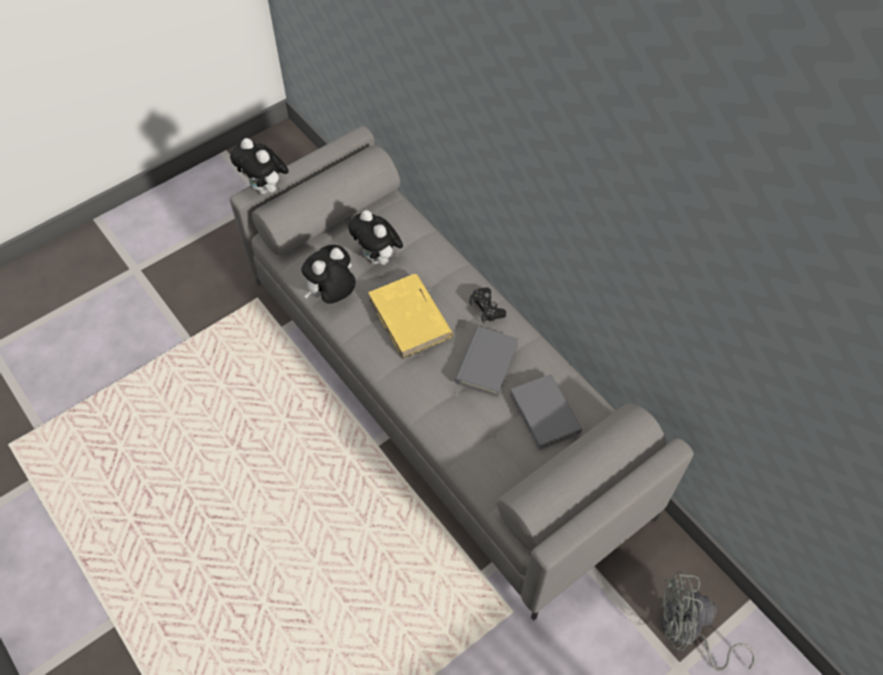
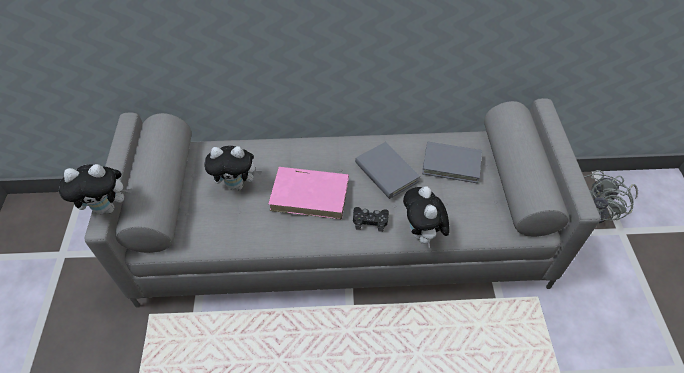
camera: 55 degrees left, 5 degrees down
(332, 295) = (242, 233): plush toy -> plush toy (422, 234)
(410, 318) = (310, 194): yellow book -> pink book
(487, 308) = (341, 147): black game controller -> black game controller (370, 220)

